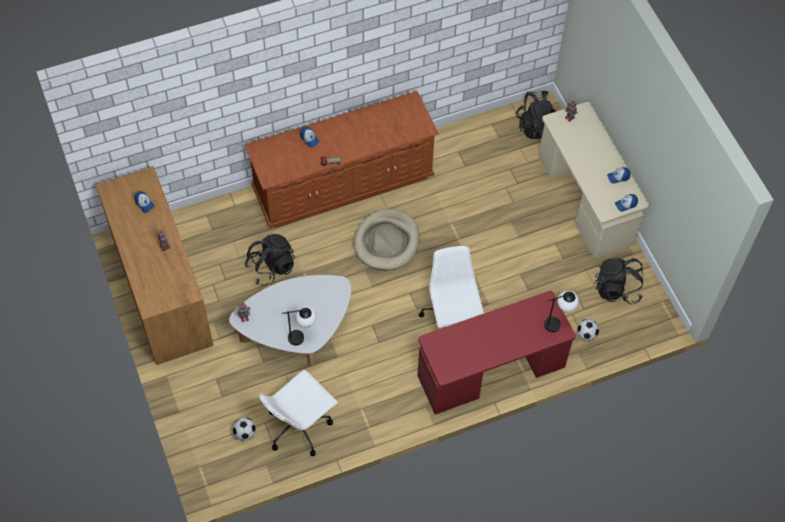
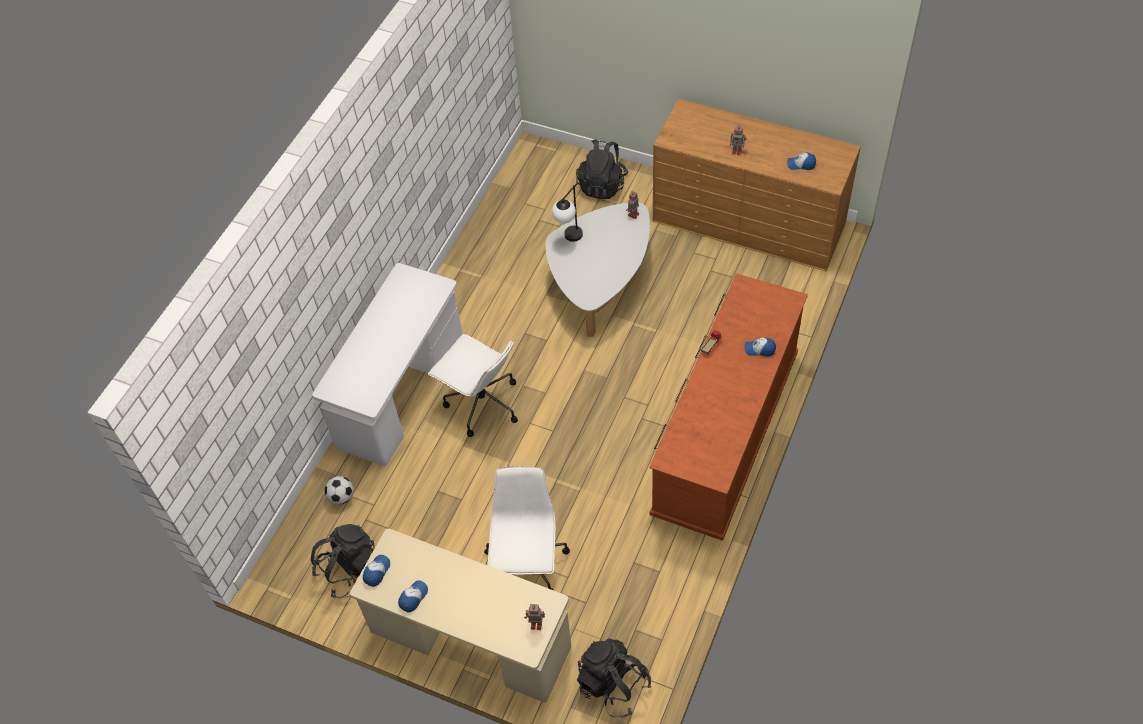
camera: 140 degrees right, 5 degrees down
(245, 433) = (550, 192): football -> none
(271, 267) = (688, 310): black backpack -> black backpack (602, 185)
(299, 426) = (515, 227): white office chair -> white office chair (527, 564)
(387, 242) = (618, 418): beige dog bed -> none
(491, 372) = (401, 390): red desk -> white desk
(558, 322) = (340, 393): table lamp -> none

